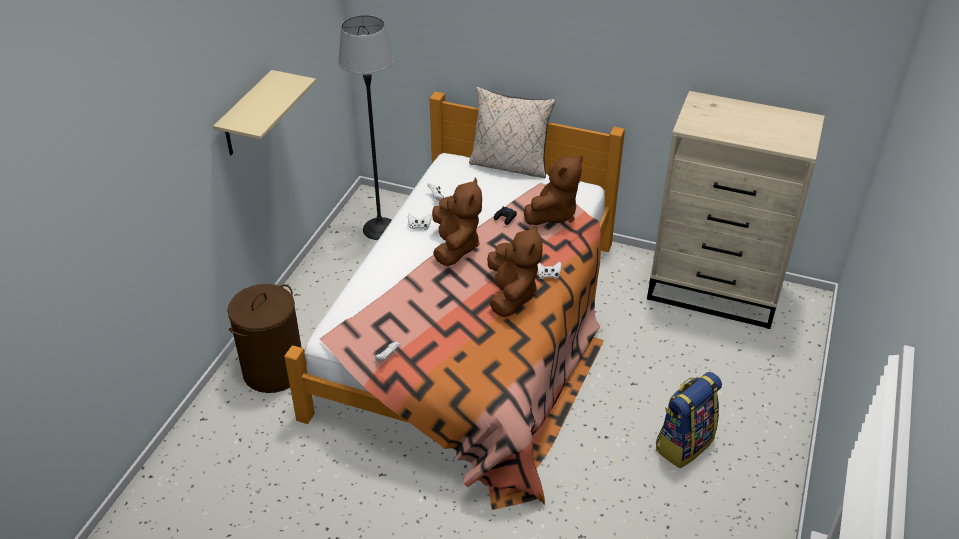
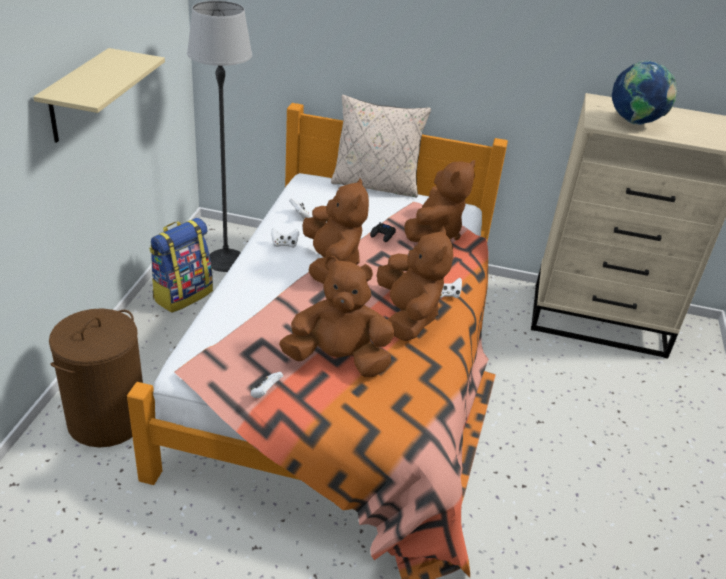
camera: 10 degrees left, 5 degrees down
(447, 332) = (338, 360): none -> brown plush toy
(684, 443) = (614, 490): backpack -> backpack (182, 295)
(721, 125) = (635, 123): none -> globe

